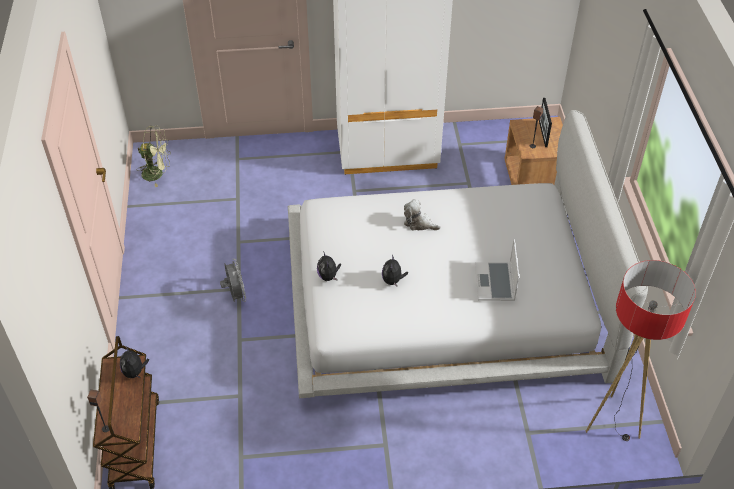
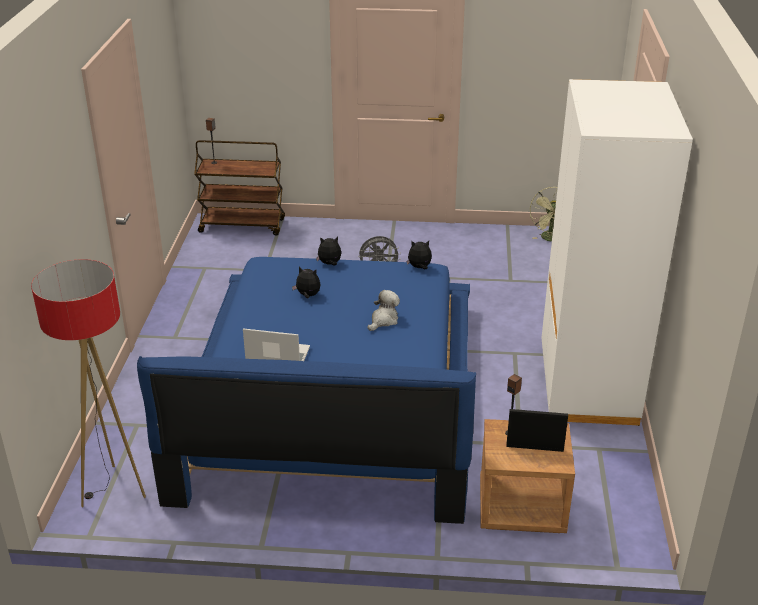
camera: 100 degrees right, 15 degrees down
(135, 372) = (259, 172): plush toy -> plush toy (419, 267)
(445, 298) = (332, 396): white bed -> blue bed

